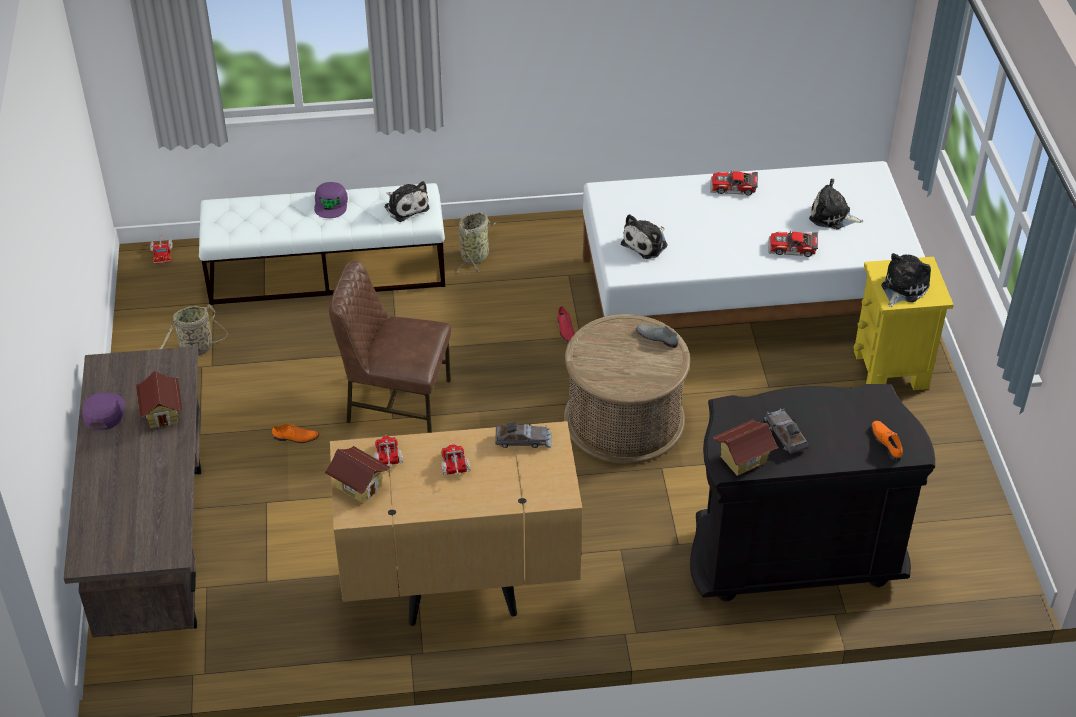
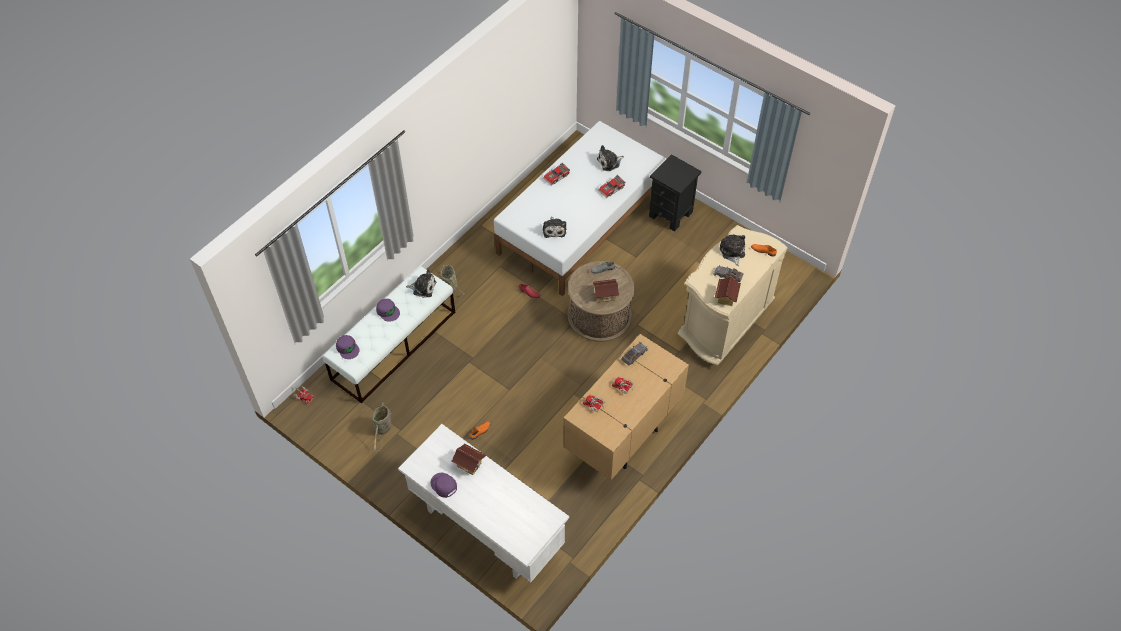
camera: 45 degrees left, 10 degrees up
(156, 547) = (485, 527): brown desk -> white desk
(235, 210) = (347, 348): none -> purple cap
(359, 486) = (600, 426): toy house -> toy house (605, 295)
(396, 402) = (501, 381): brown chair -> none
(792, 557) = (723, 322): black dresser -> beige dresser
(889, 370) = (670, 215): yellow nightstand -> black nightstand
(902, 288) = (676, 177): plush toy -> plush toy (732, 252)

